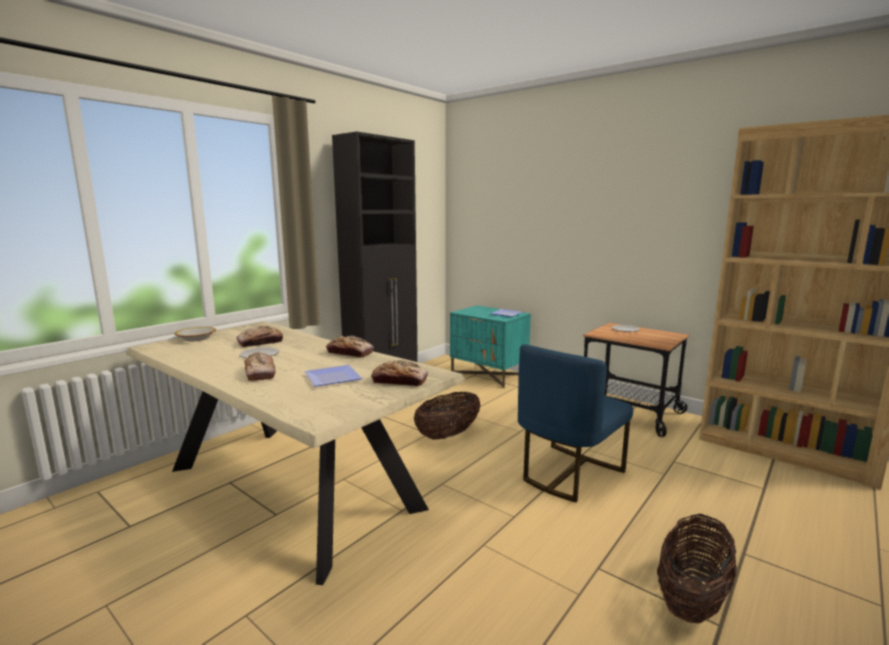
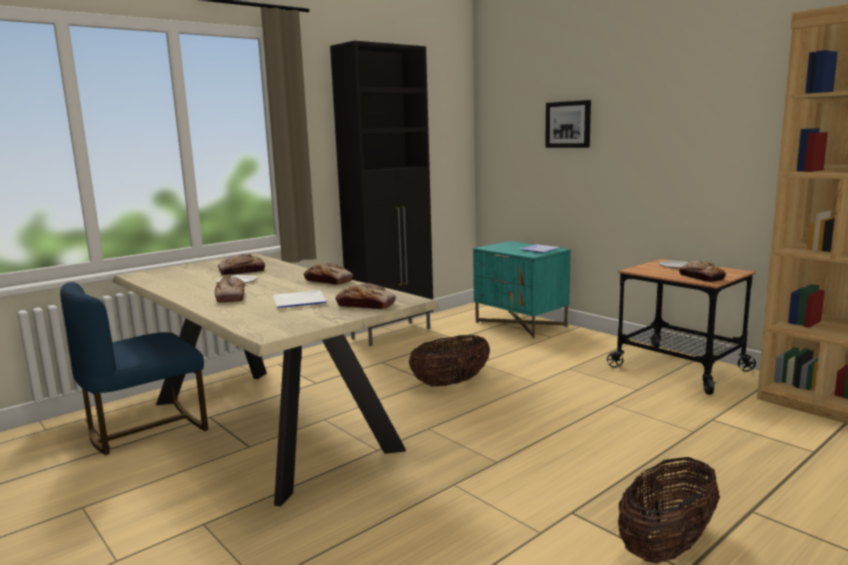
camera: 10 degrees right, 0 degrees up
(196, 338) = (180, 268): bowl -> none
(529, 211) = (568, 124): none -> picture
(568, 473) = (575, 426): blue chair -> blue chair (145, 428)
(652, 340) = (701, 277): none -> bread

